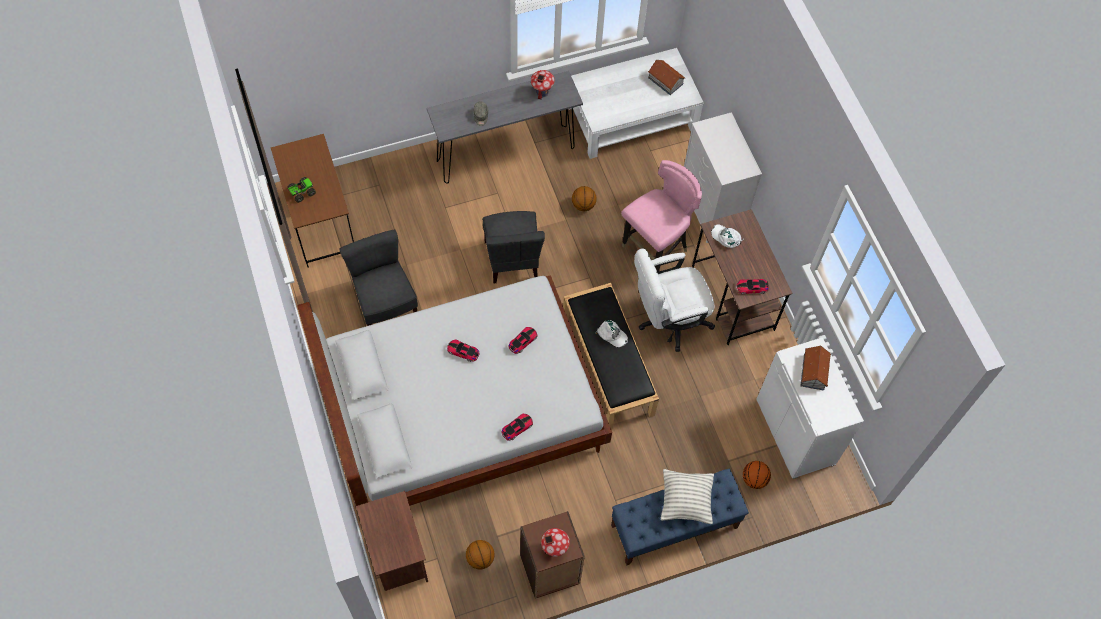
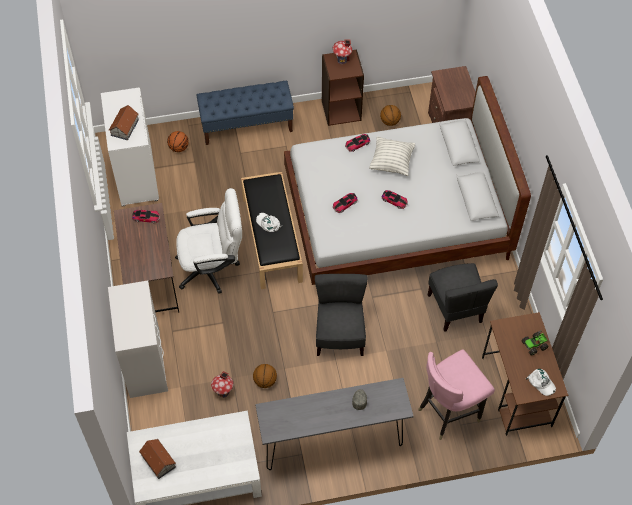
camera: 170 degrees left, 5 degrees down
(542, 92) = (294, 420): toy house -> toy house (223, 392)
(655, 251) = (208, 329): pink chair -> pink chair (448, 412)
(685, 501) = (240, 102): pillow -> pillow (391, 162)
(726, 237) = (154, 261): white cap -> white cap (541, 383)

